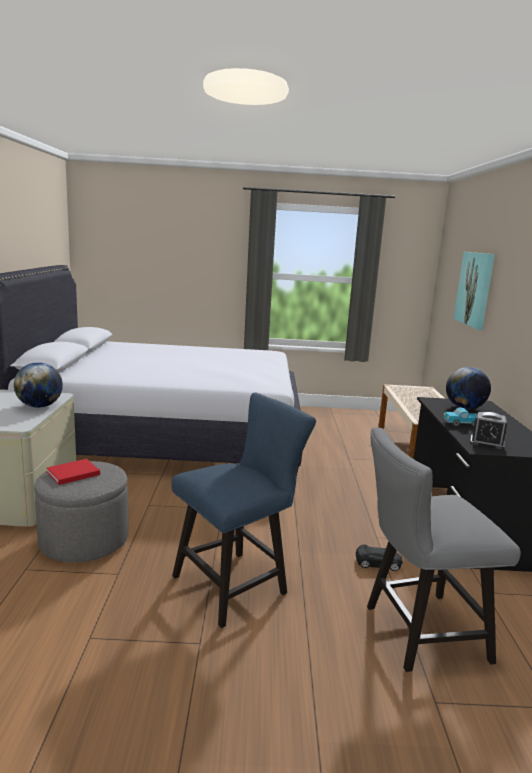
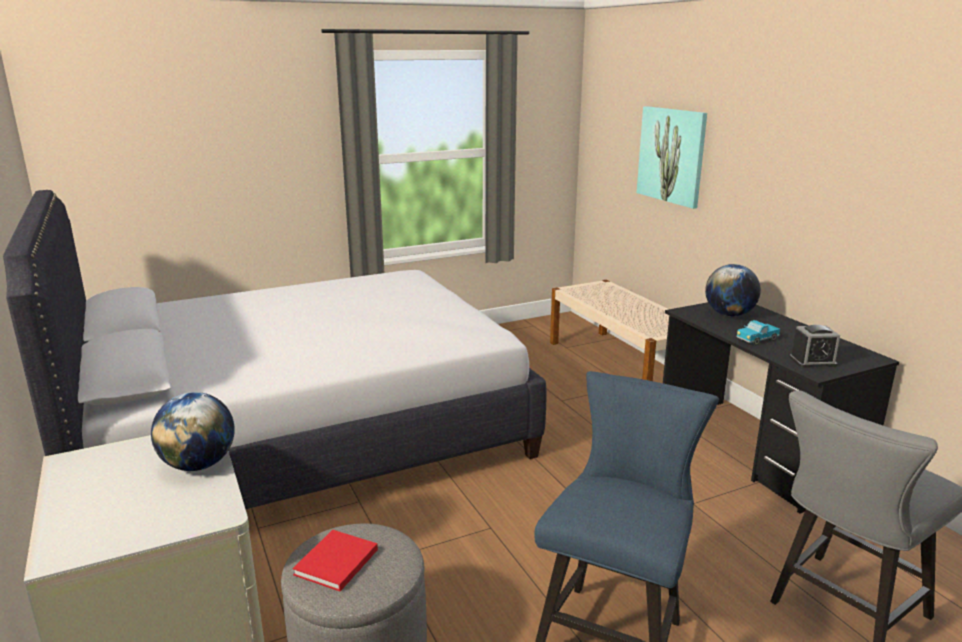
camera: 25 degrees left, 5 degrees up
(378, 563) = (726, 538): black toy car -> none

